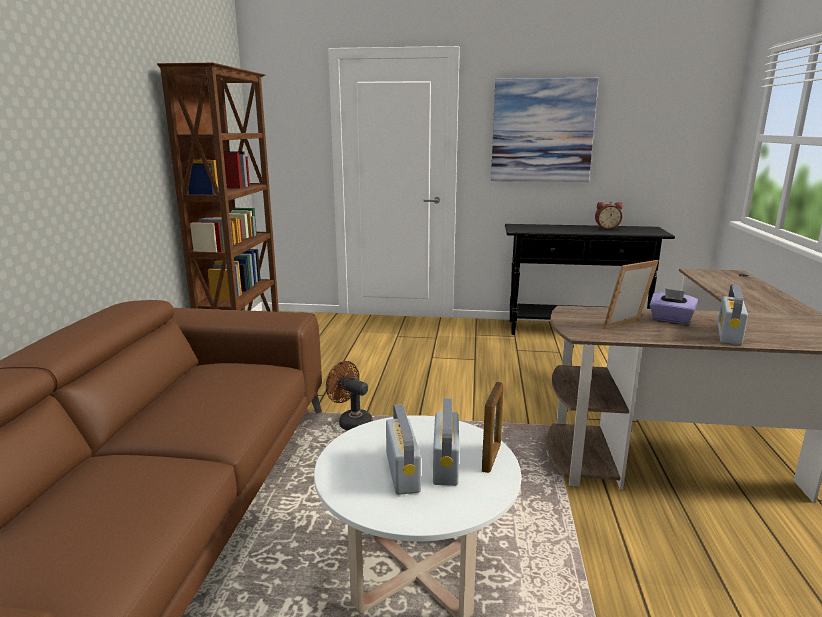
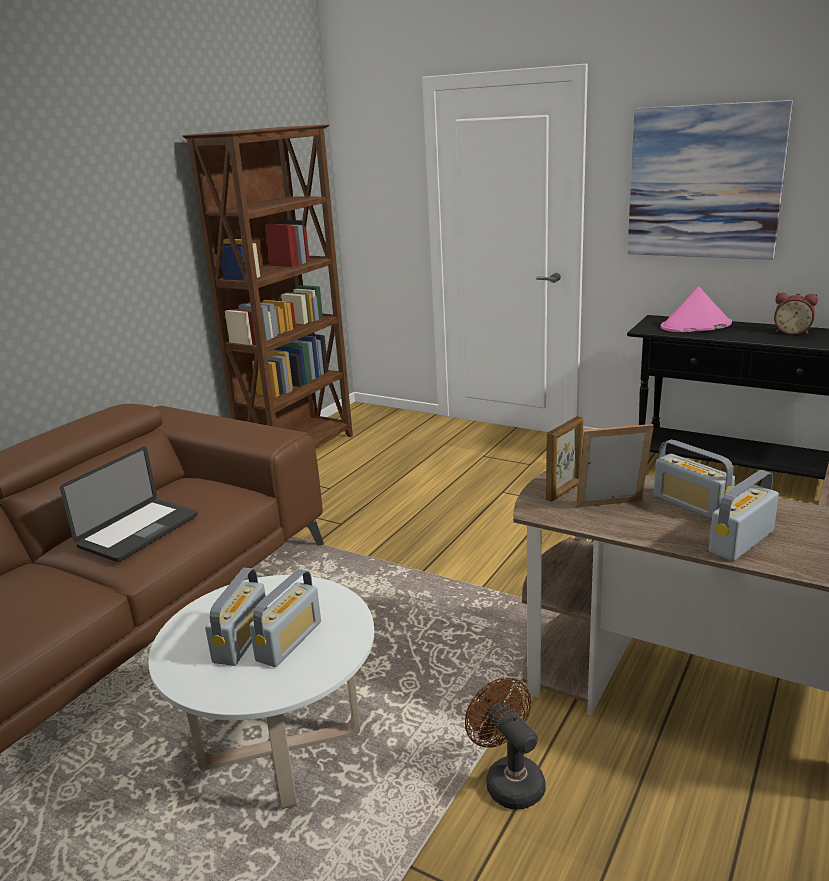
camera: 25 degrees right, 5 degrees up
(203, 408) = (139, 531): none -> laptop
(351, 422) = (345, 562): brown fan -> brown fan (508, 780)
(491, 457) = (341, 644): picture frame -> picture frame (564, 491)
(545, 227) = (695, 326): none -> pink hat
(670, 319) = (691, 504): purple tissue box -> radio

